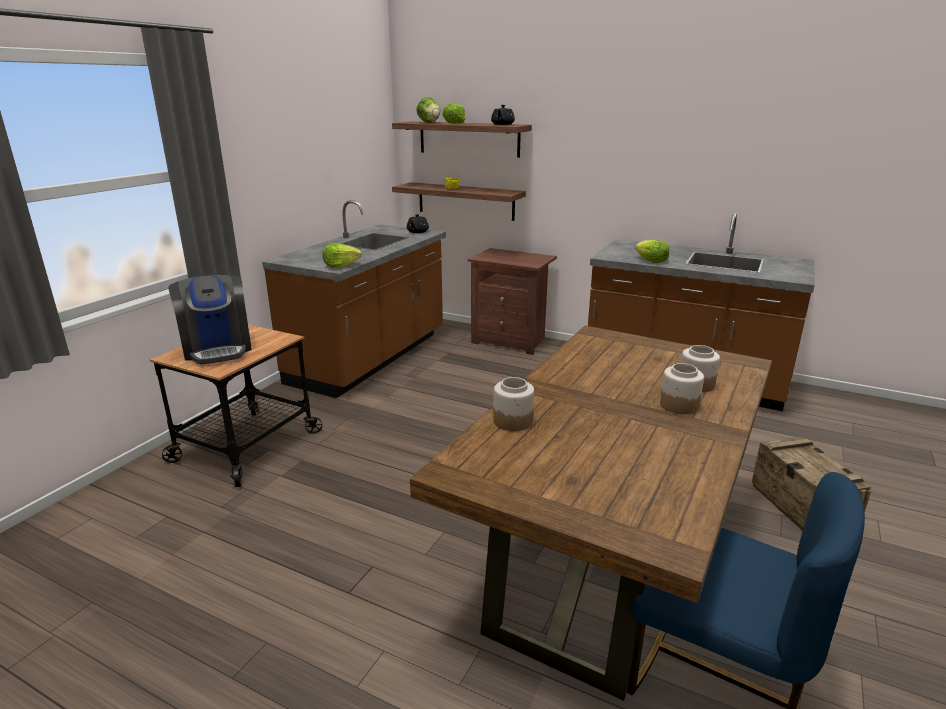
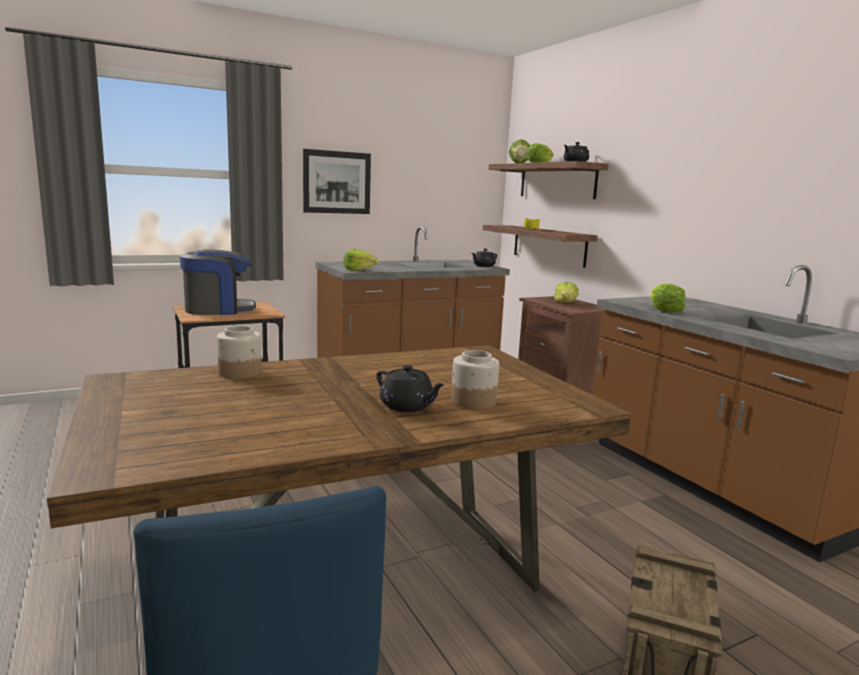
camera: 35 degrees right, 10 degrees down
(217, 349) = (218, 309): coffee machine -> coffee machine turned 120 degrees counterclockwise
(264, 165) = (337, 182): none -> picture
(510, 256) = (565, 302): none -> lettuce
(678, 405) = (407, 406): jar -> black teapot

